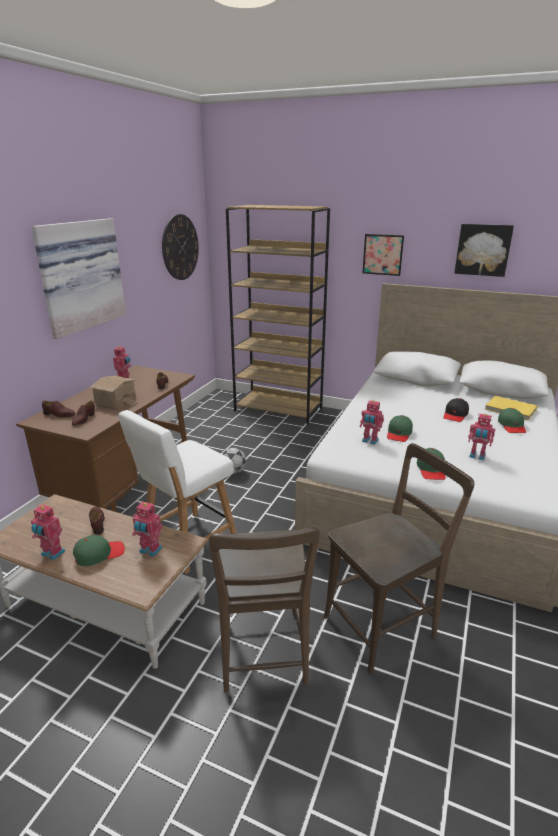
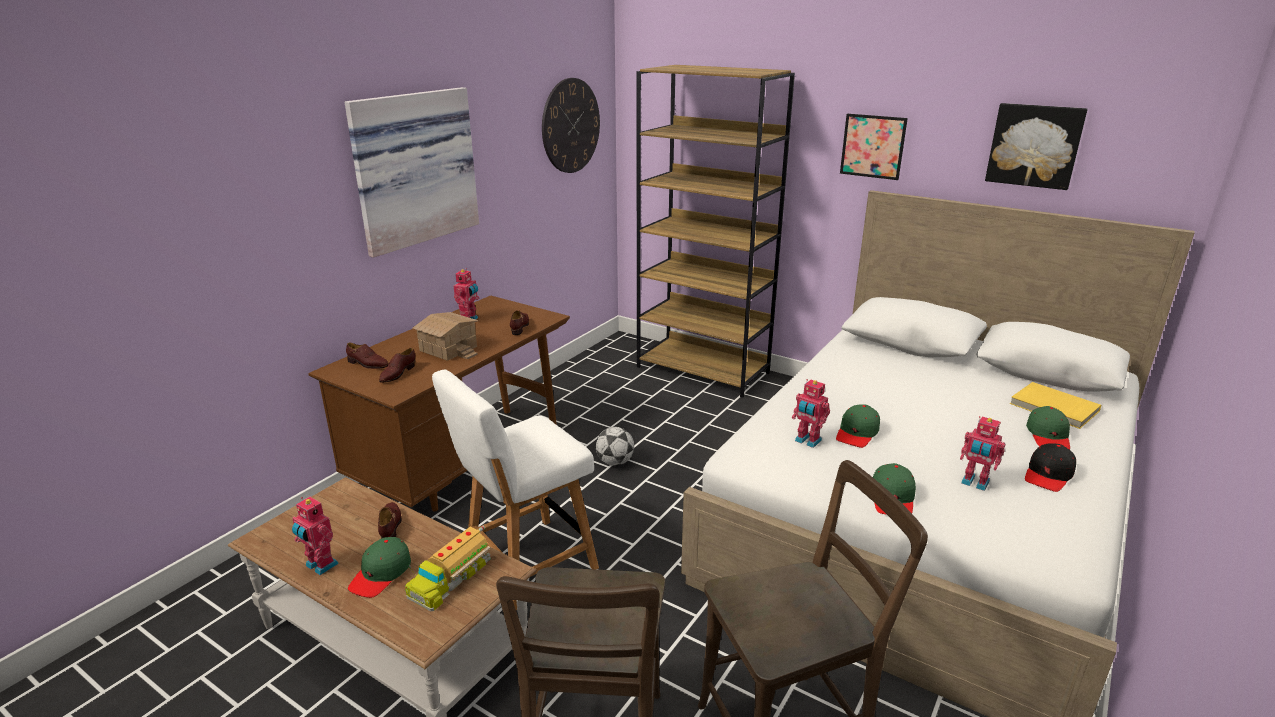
camera: 10 degrees right, 0 degrees up
(99, 554) = (381, 574): green cap -> green cap turned 135 degrees clockwise
(150, 551) = (450, 577): toy robot -> toy truck
(455, 415) = (958, 409): black cap -> black cap (1048, 475)

